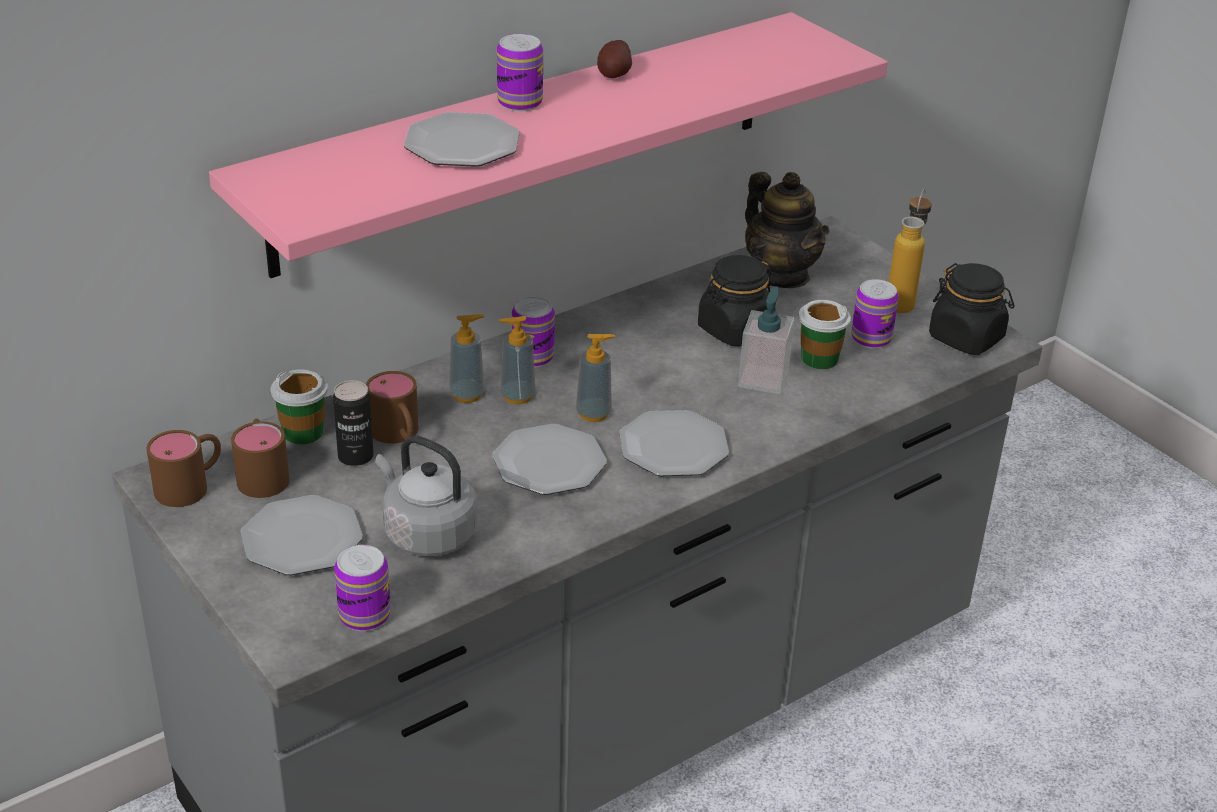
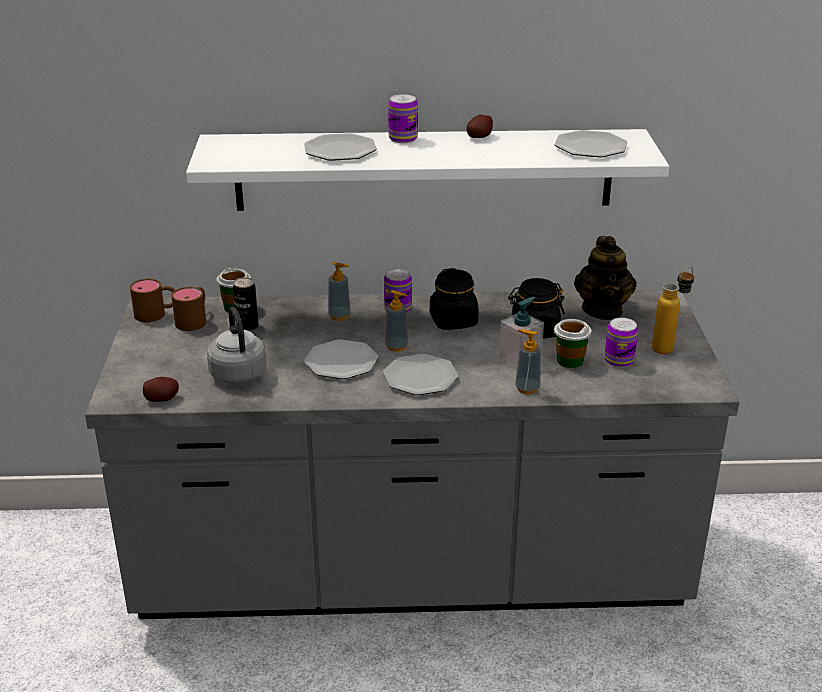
camera: 35 degrees right, 5 degrees down
(302, 538) = (177, 354): plate -> plate (591, 147)
(364, 615) = (162, 398): can -> potato
(398, 435) = (280, 323): brown mug -> none
(517, 396) = (365, 325): soap dispenser -> soap dispenser (527, 388)
(529, 140) = (424, 170): pink shelf -> white shelf
(966, 338) = (687, 380): black jar -> black jar (453, 321)

